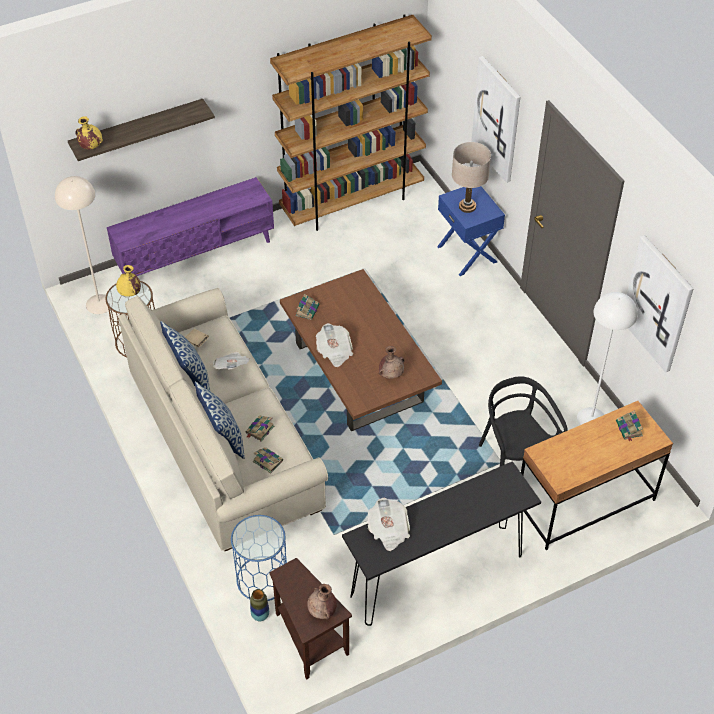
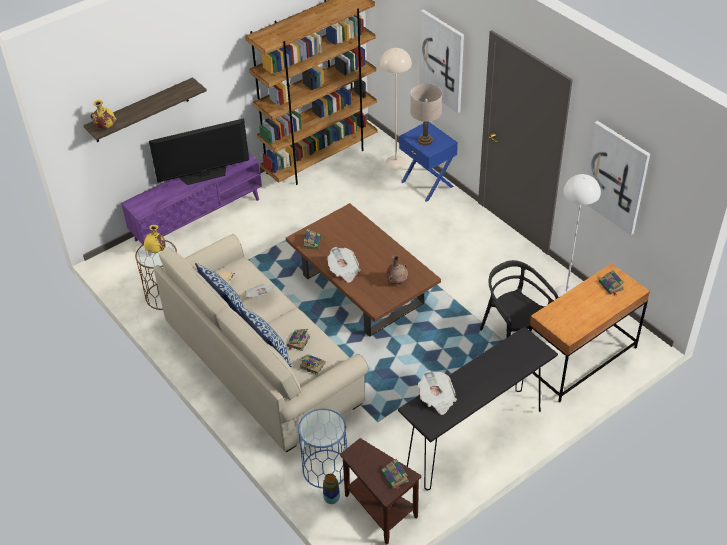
camera: 10 degrees left, 5 degrees down
(99, 303) = (123, 271): beige floor lamp -> beige floor lamp (396, 162)
(206, 208) = (204, 175): none -> television
(322, 611) = (395, 477): brown vase -> book

